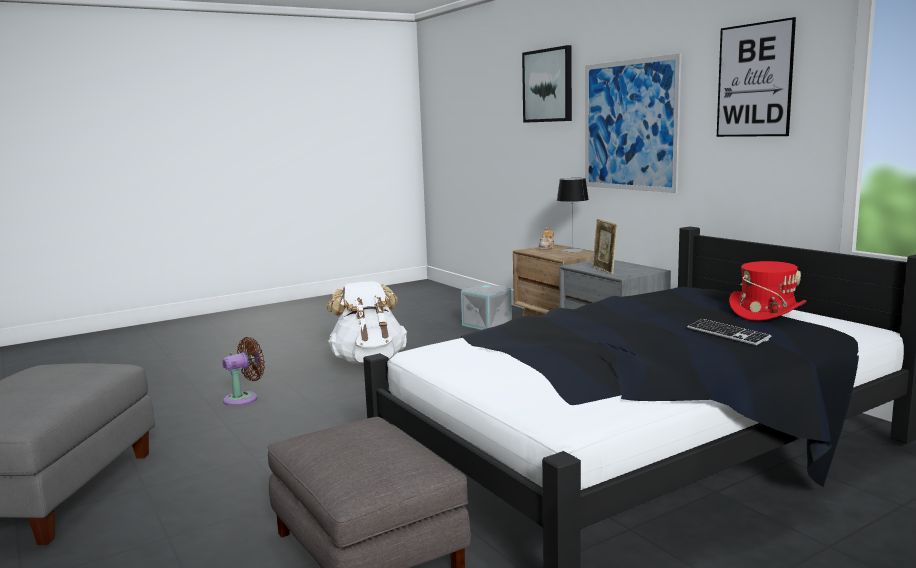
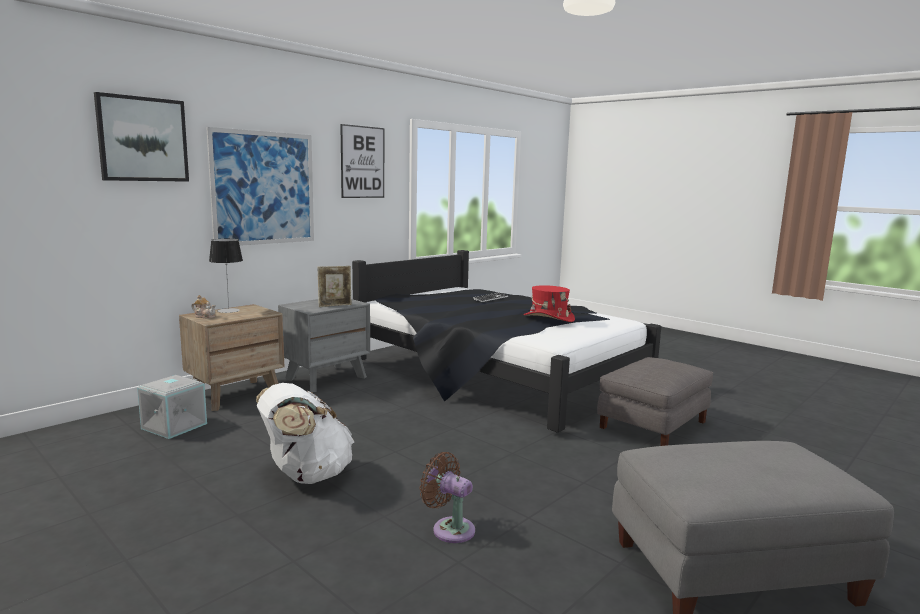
camera: 105 degrees left, 0 degrees up
(766, 312) = (443, 292): red hat -> red hat (548, 318)

